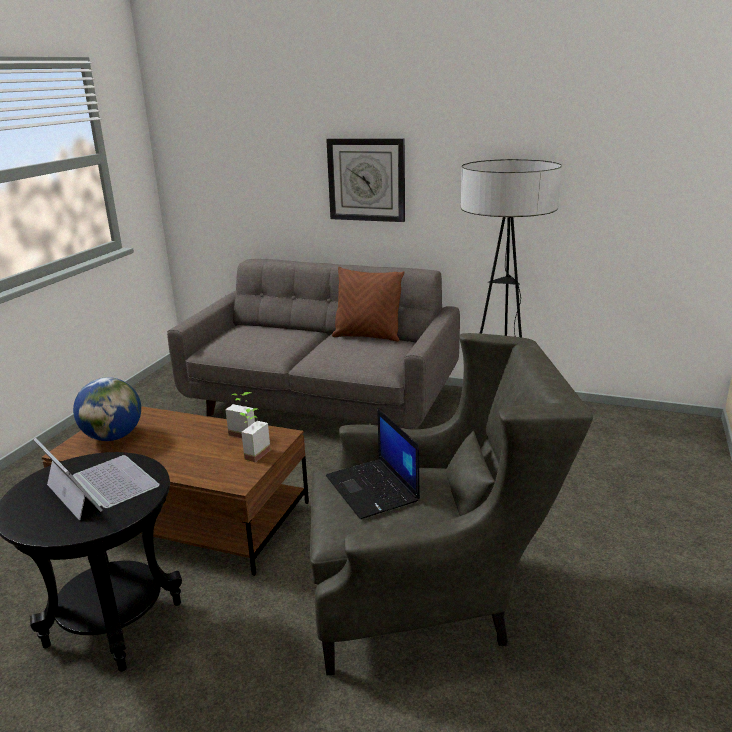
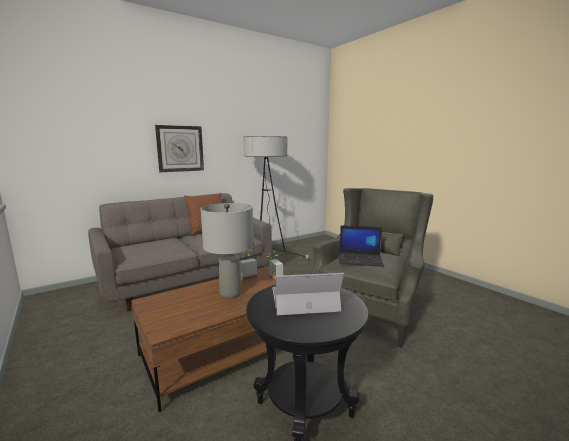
camera: 55 degrees left, 10 degrees down
(113, 437) = (177, 311): globe -> none
(183, 444) = (231, 293): none -> grey table lamp

